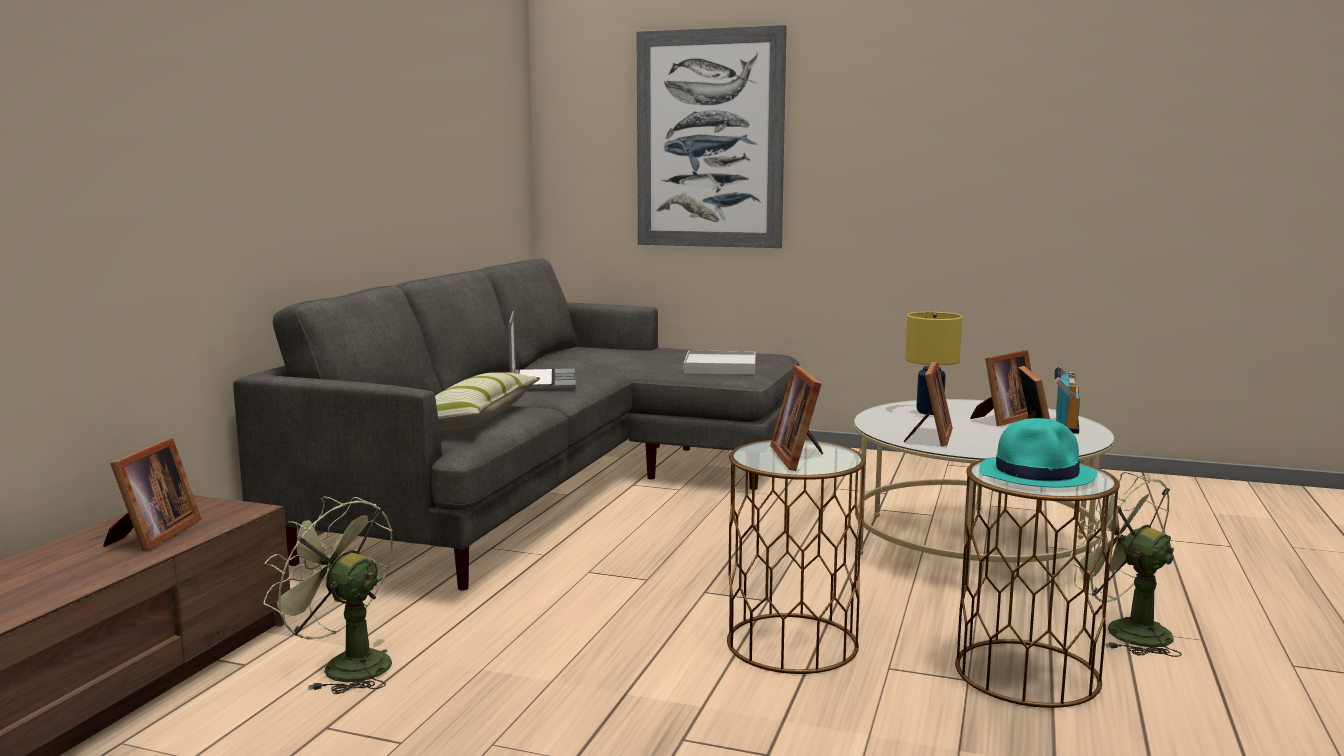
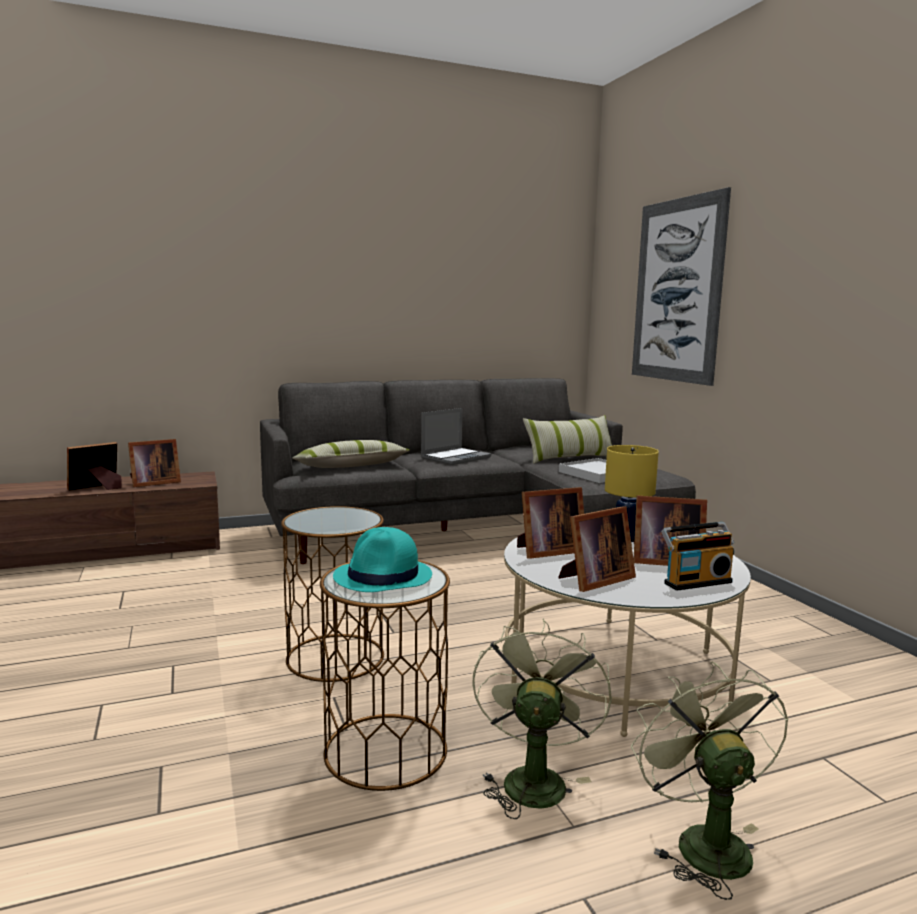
camera: 50 degrees right, 0 degrees up
(344, 666) = (187, 573): green fan -> green fan (702, 841)
(636, 359) = (570, 458): none -> pillow
(800, 457) = (329, 520): picture frame -> picture frame (98, 488)

